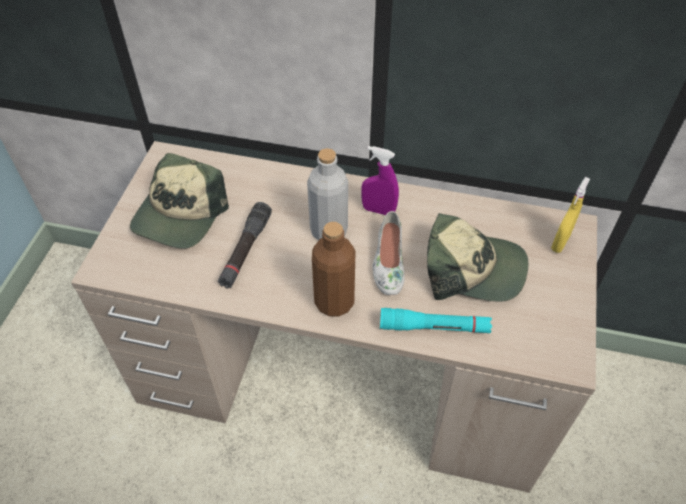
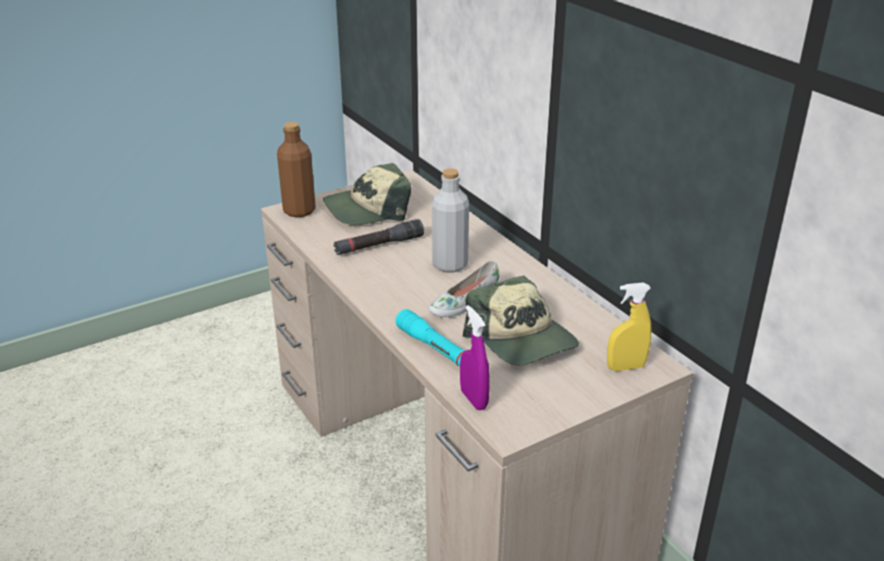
camera: 45 degrees right, 20 degrees down
(334, 301) = (392, 299): brown bottle -> brown bottle (299, 211)
(378, 210) = (504, 273): purple spray bottle -> purple spray bottle (474, 399)

